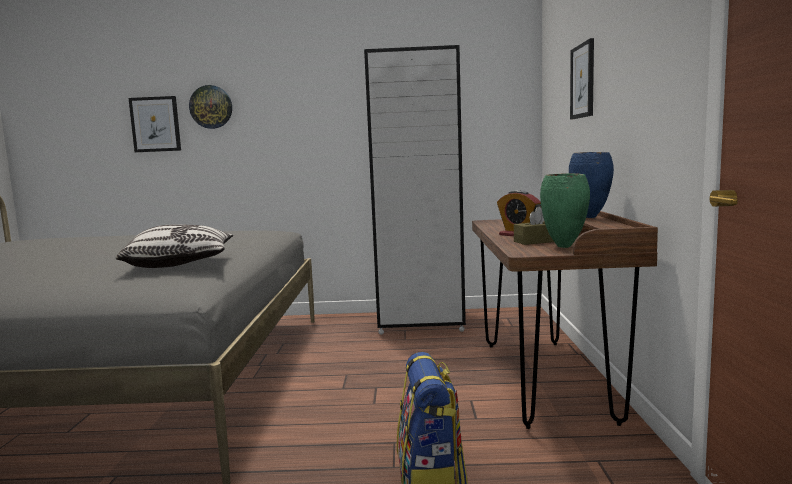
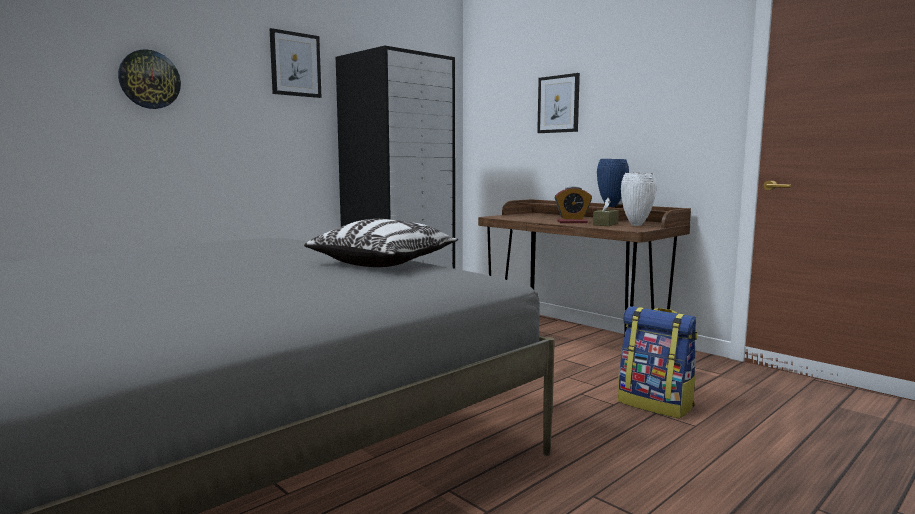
camera: 45 degrees left, 0 degrees up
(155, 124) = (60, 93): picture -> picture (295, 64)
(565, 247) = (637, 225): green vase -> white vase

